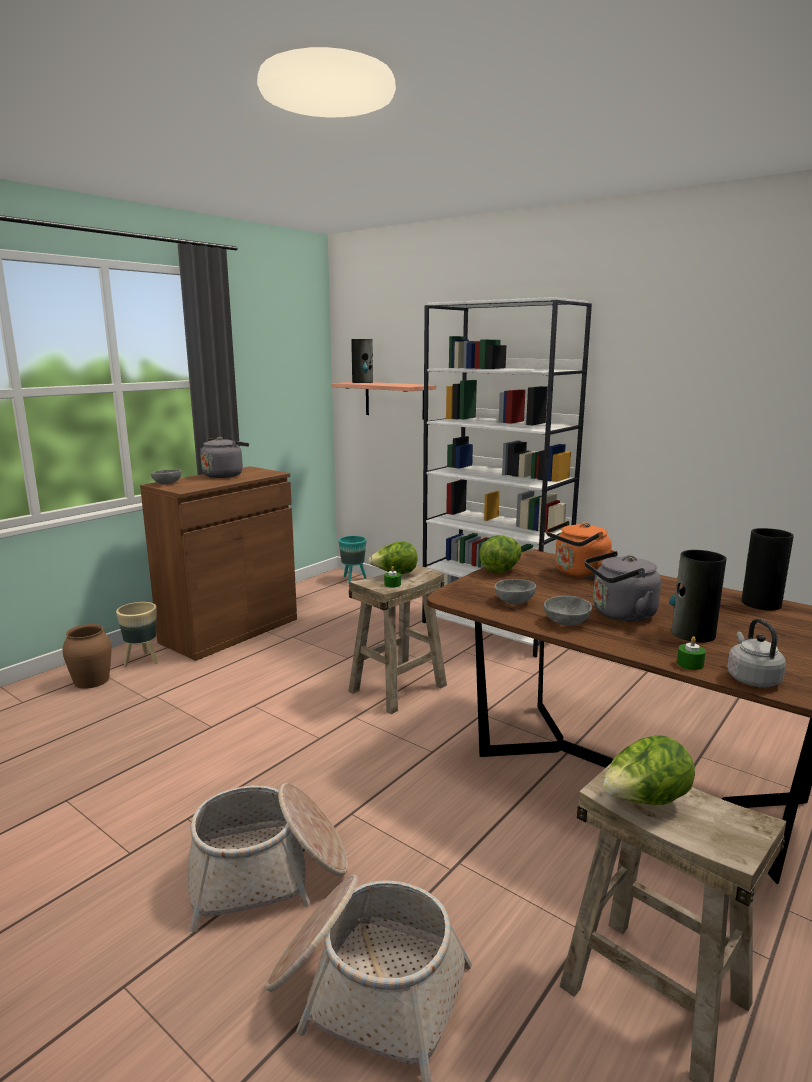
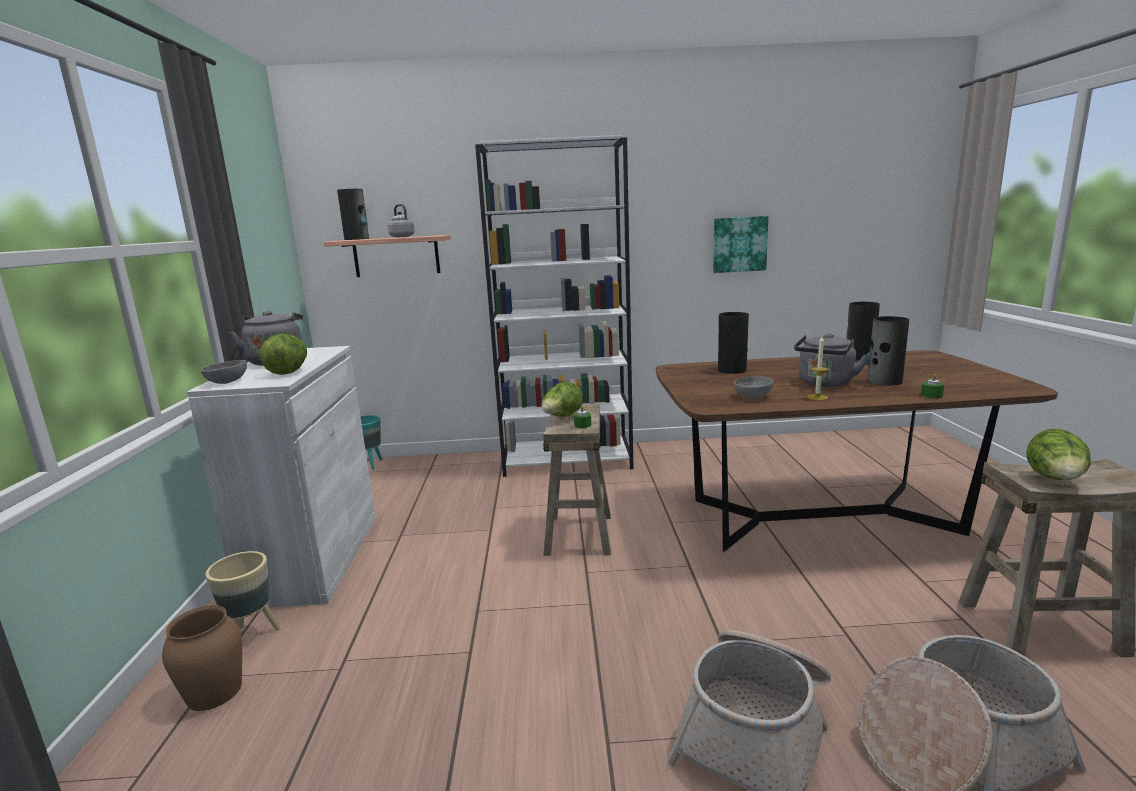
camera: 40 degrees left, 0 degrees up
(230, 630) = (315, 558): brown cabinet -> white cabinet
(501, 570) = (681, 381): lettuce -> lettuce (288, 372)
(567, 622) = (817, 397): grey bowl -> candle
(578, 573) = (732, 370): orange kettle -> vase
(732, 428) = (739, 244): none -> picture
(751, 678) = (970, 392): grey kettle -> grey kettle (401, 237)

